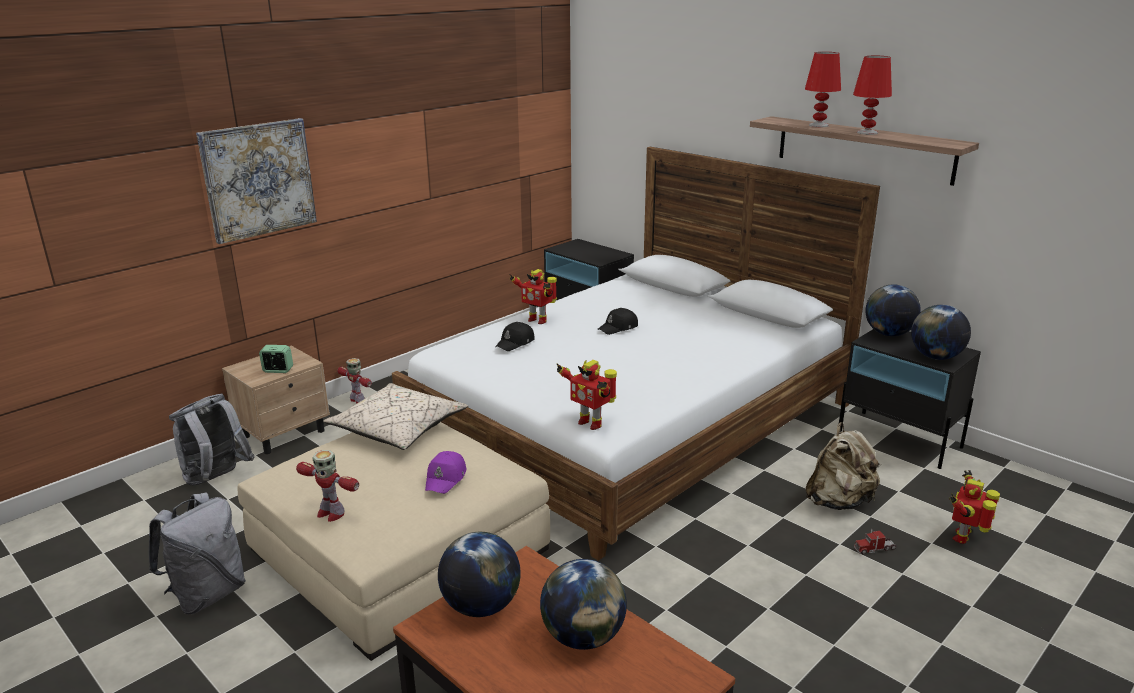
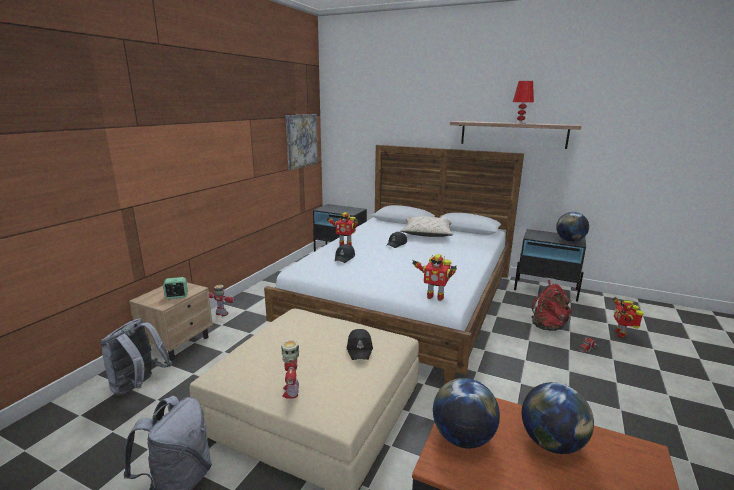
camera: 20 degrees left, 5 degrees down
(258, 179) = (152, 158): picture -> picture (301, 141)
(330, 513) = (292, 391): toy robot -> toy robot turned 75 degrees clockwise
(398, 429) = (297, 322): beige pillow -> beige pillow (427, 234)
(446, 478) = (360, 349): purple cap -> black cap
(818, 125) = (489, 122): red table lamp -> none
(839, 502) = (548, 326): beige backpack -> red backpack
(888, 334) = (535, 233): globe -> none

